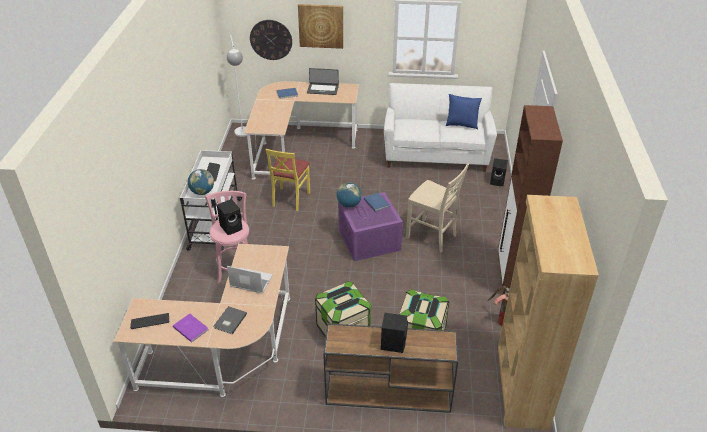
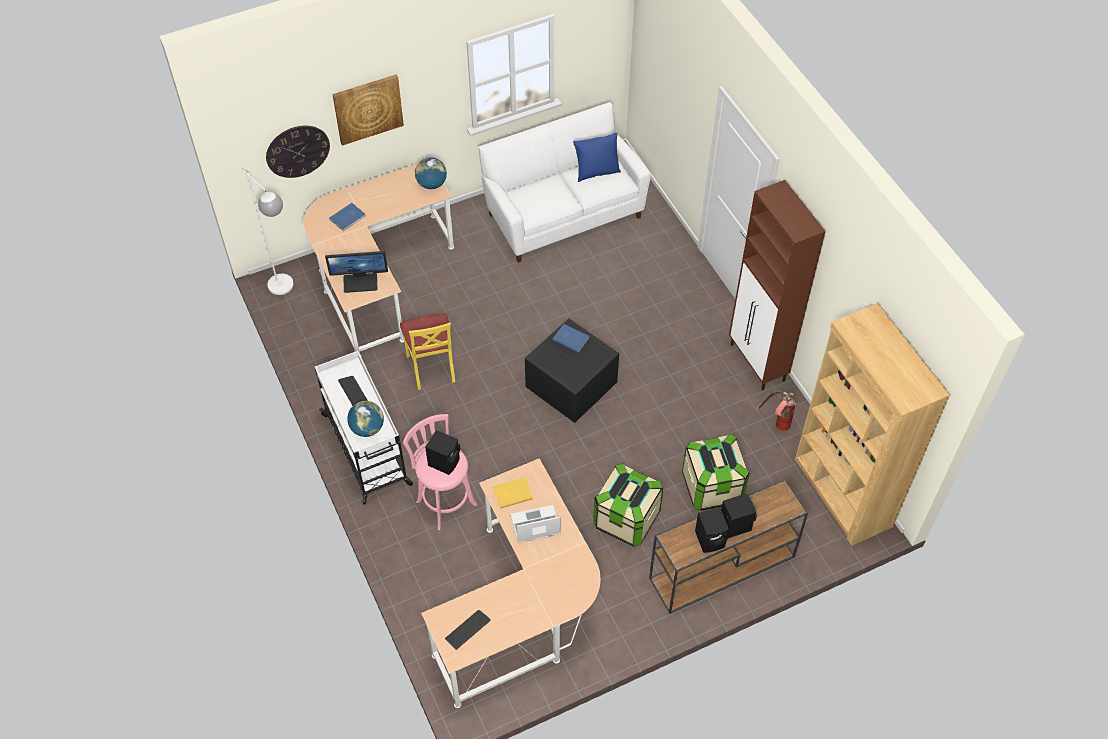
camera: 30 degrees left, 15 degrees up
(191, 328) = (518, 614): purple book -> none
(229, 321) = (552, 585): grey book -> none
(253, 257) = (512, 493): none -> yellow book
(265, 123) = (360, 282): none -> monitor
(322, 89) = (389, 189): laptop -> none
(349, 204) = (541, 357): globe -> globe (431, 184)
(370, 240) = (573, 384): purple storage box -> black storage box
(432, 237) = (640, 346): beige chair -> none
(497, 181) = (663, 227): black speaker -> black speaker (711, 539)

